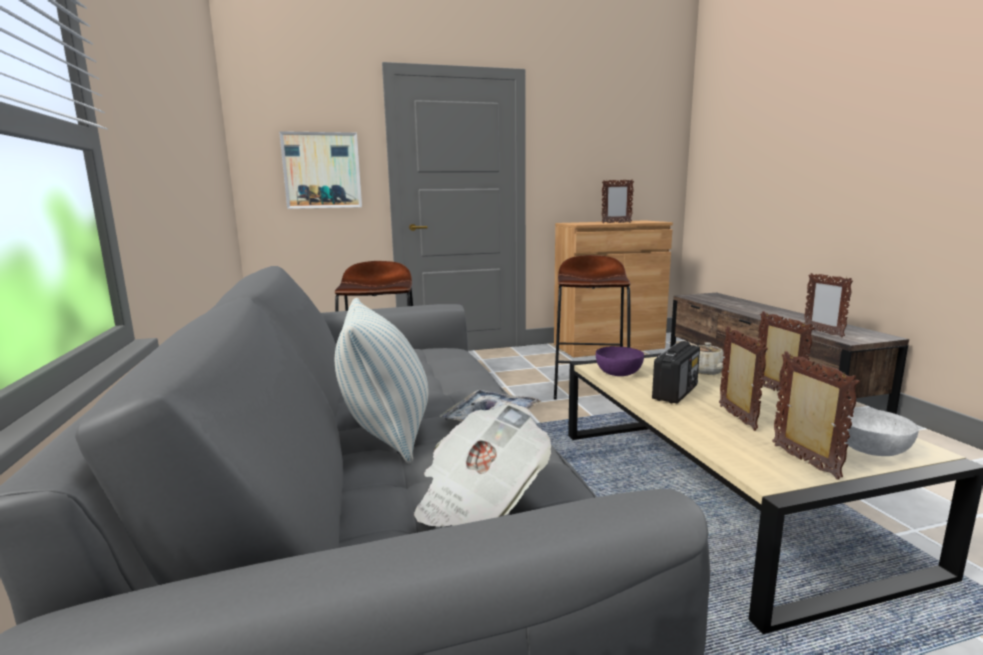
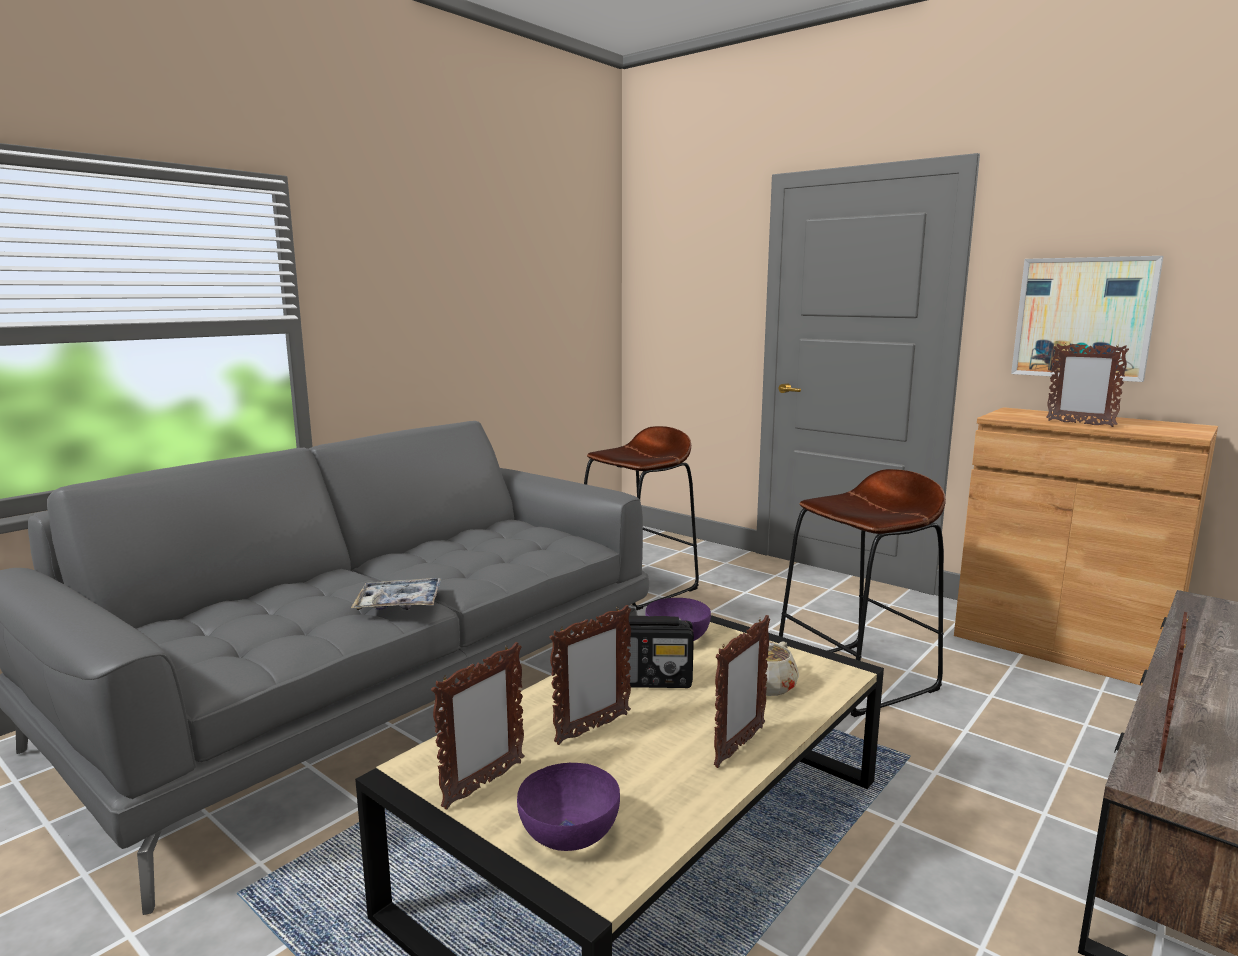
camera: 55 degrees right, 0 degrees up
(322, 170) = (697, 311): picture -> picture (1083, 318)
(386, 433) = (345, 581): pillow -> none
(479, 498) = (238, 633): newspaper -> none
(871, 449) = (568, 833): white bowl -> purple bowl

